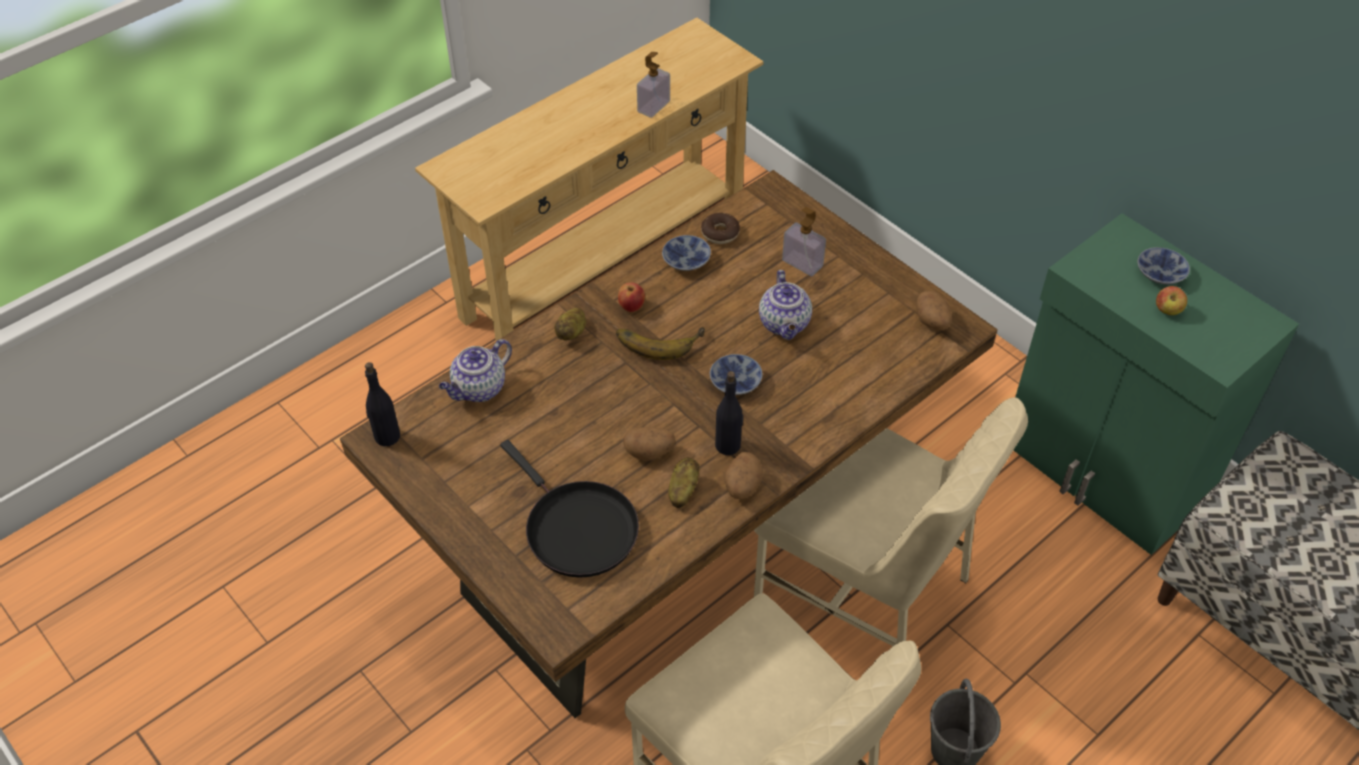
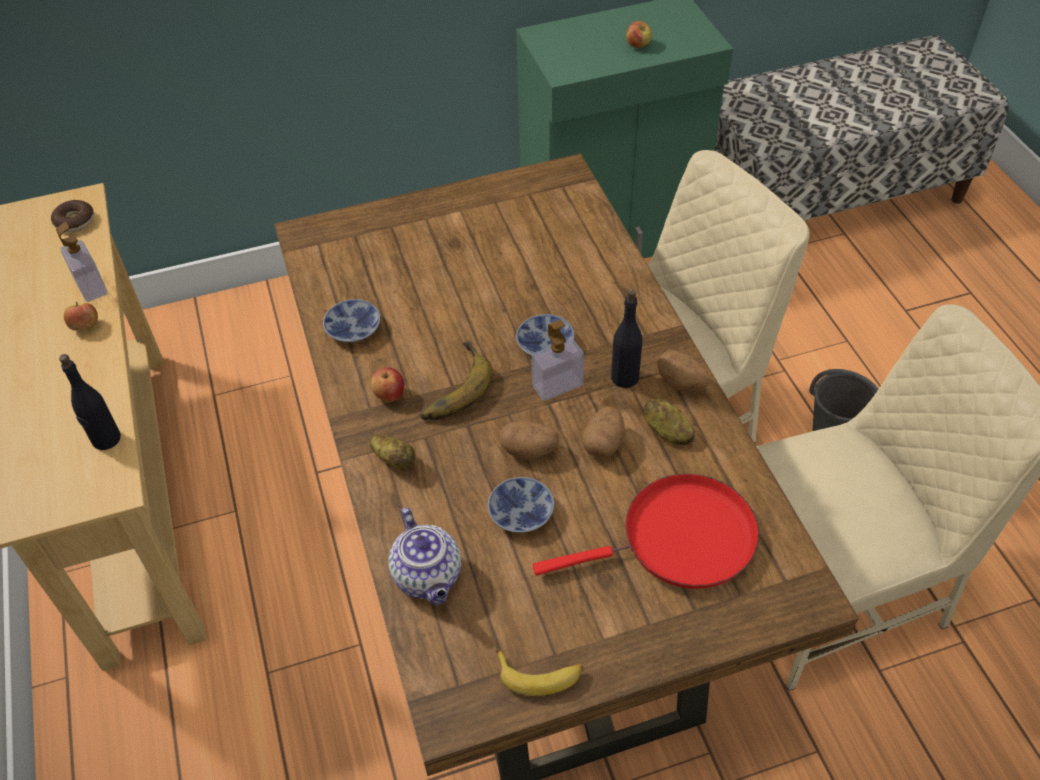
camera: 65 degrees left, 0 degrees up
(387, 436) = (451, 701): black bottle -> black bottle (106, 439)
(425, 478) = (540, 675): none -> banana
(576, 528) = (680, 540): black frying pan -> red frying pan
(615, 122) = (85, 326): none -> apple
(720, 233) = (333, 291): donut -> donut (75, 221)
(785, 324) = (491, 284): teapot -> none
(802, 263) = (419, 245): soap dispenser -> soap dispenser (557, 385)
(932, 322) = (548, 187): potato -> potato (529, 450)
(1162, 274) = (598, 34): bowl -> bowl (523, 511)

